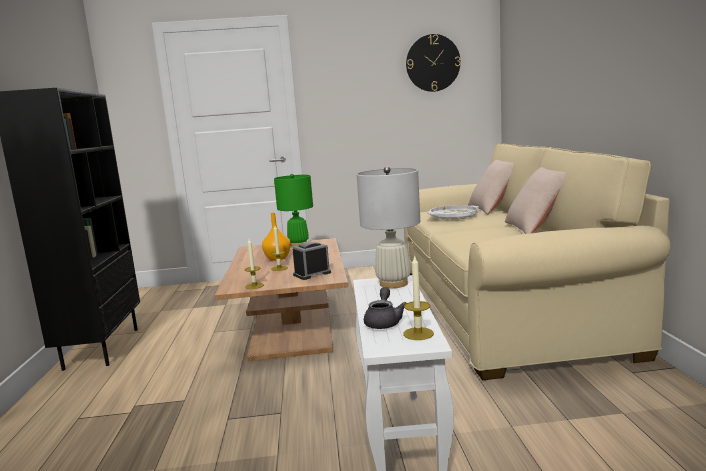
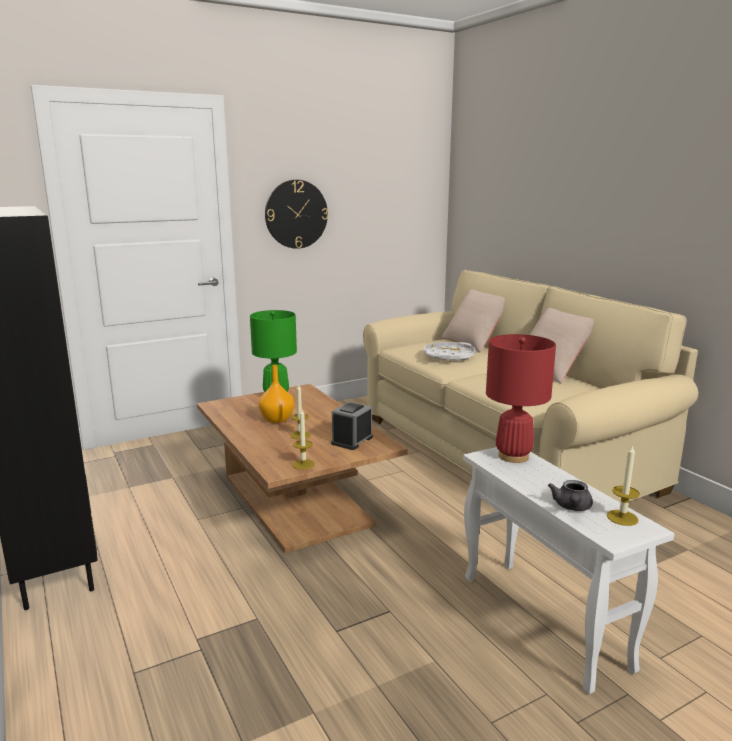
camera: 25 degrees left, 5 degrees up
(384, 322) = (571, 507): grey teapot -> grey teapot turned 150 degrees counterclockwise
(393, 283) = (513, 456): white table lamp -> red table lamp
(433, 63) = (385, 171): wall clock -> wall clock (296, 214)

